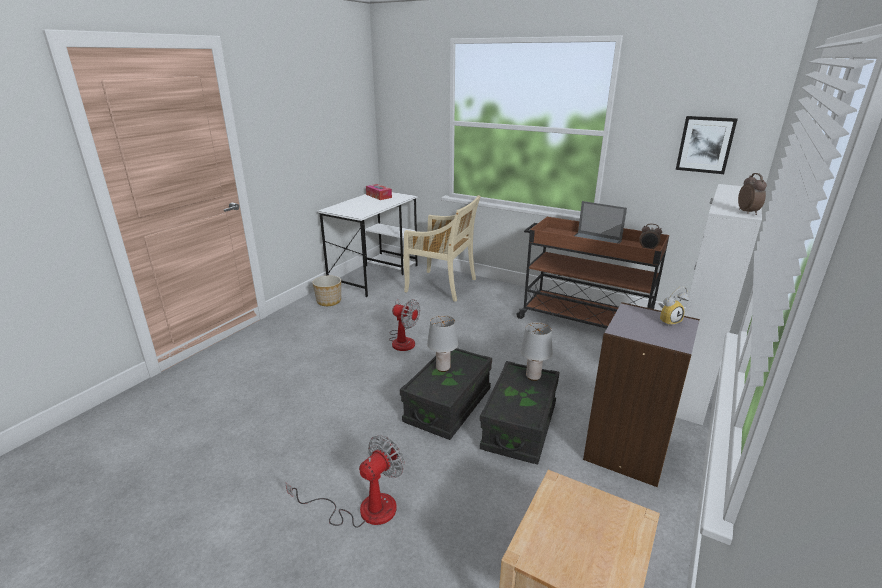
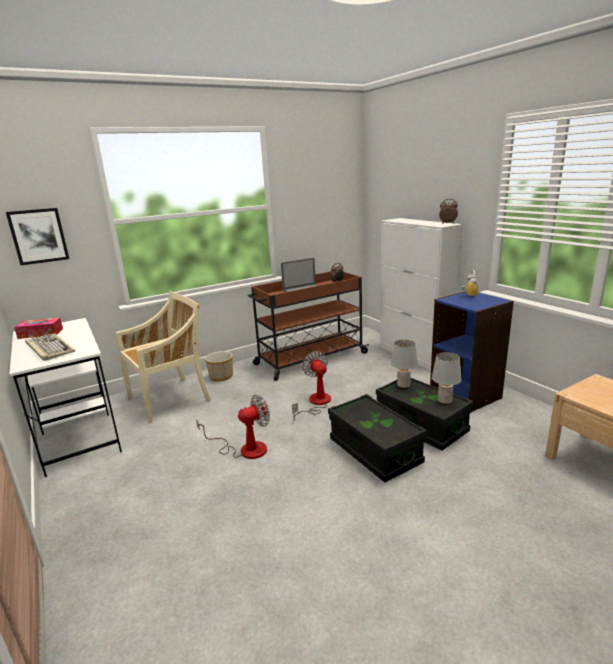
camera: 60 degrees left, 5 degrees down
(328, 301) = (90, 484): planter -> planter (221, 376)
(357, 206) = (49, 348): none -> keyboard
(364, 509) = (495, 538): fan -> fan (316, 403)
(443, 368) = (364, 420): grey table lamp -> grey table lamp (445, 402)
(628, 450) = (465, 395): grey bookcase -> blue bookcase
(705, 144) = (331, 203): picture -> picture (38, 236)

